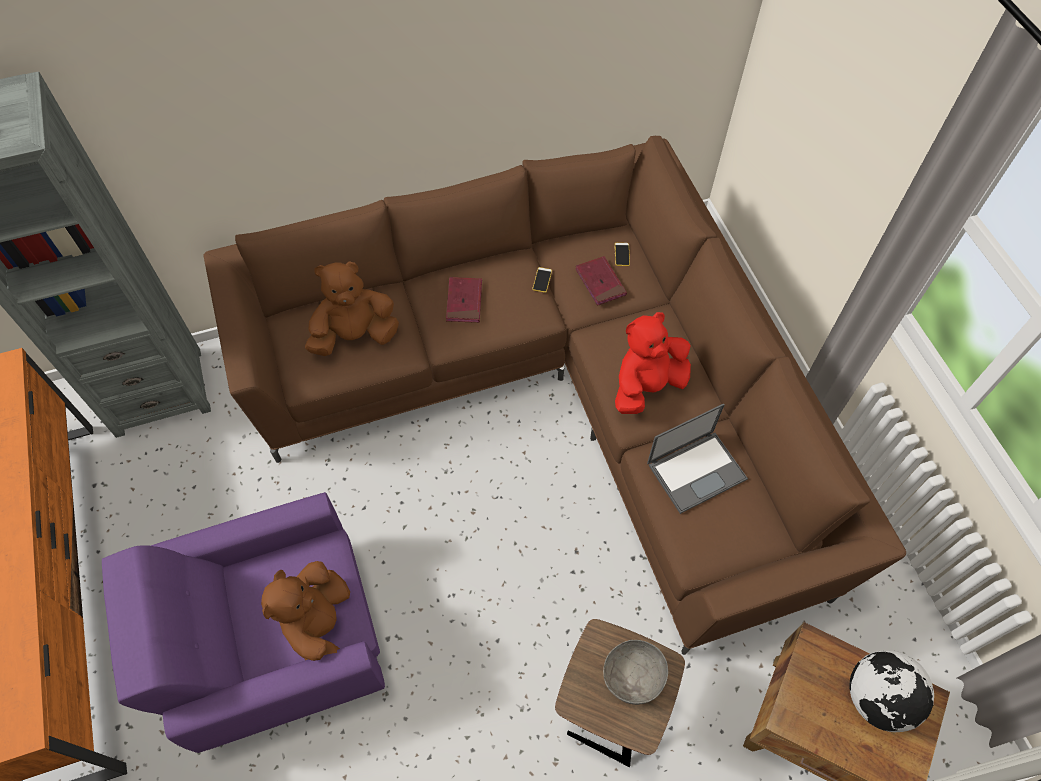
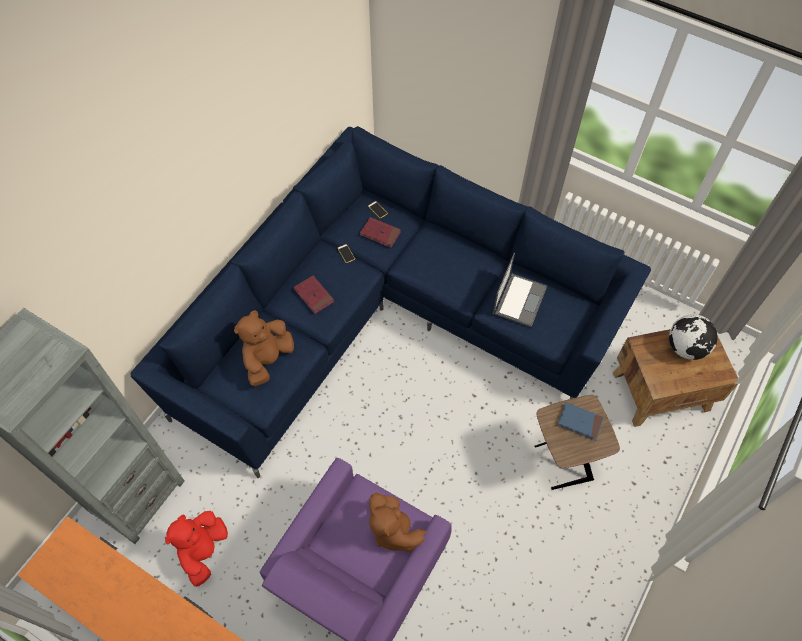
camera: 40 degrees left, 0 degrees up
(556, 393) = (386, 318): brown sofa -> blue sofa
(633, 676) = (580, 422): grey bowl -> blue book
(647, 386) = (456, 273): red plush toy -> red plush toy (204, 550)

